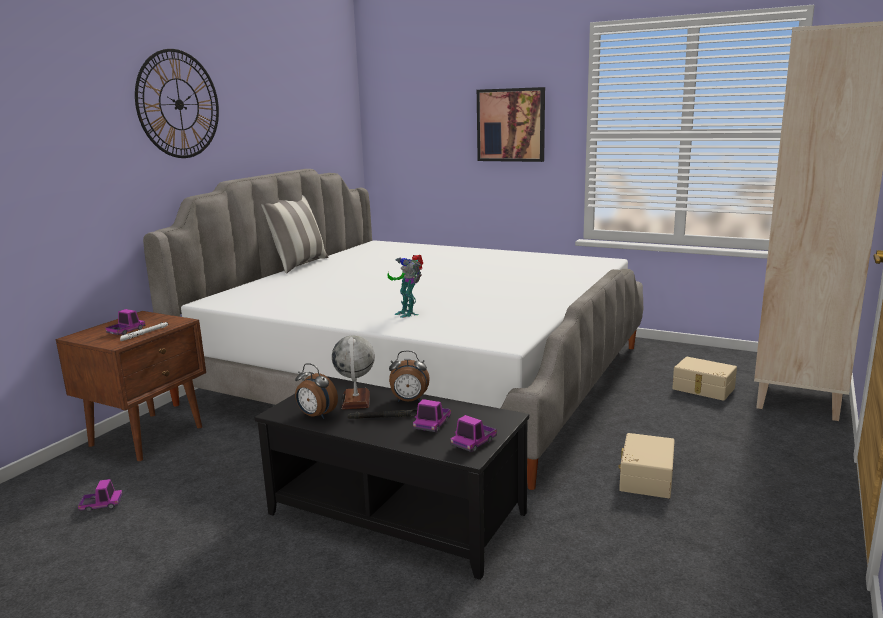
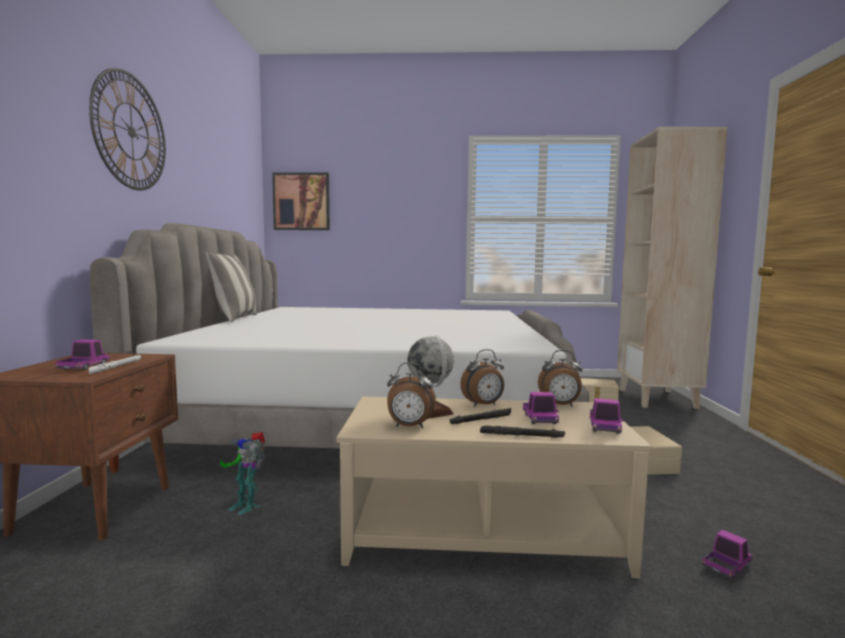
camera: 25 degrees left, 10 degrees down
(101, 505) = (76, 610): toy truck -> toy truck (726, 566)
(388, 439) = (522, 435): none -> black flashlight
(397, 512) = (483, 531): black coffee table -> beige coffee table
(408, 313) = (408, 337): toy robot -> toy robot (246, 505)
(477, 412) = (560, 405): none -> alarm clock
(511, 125) = (405, 210): picture -> picture (301, 201)

